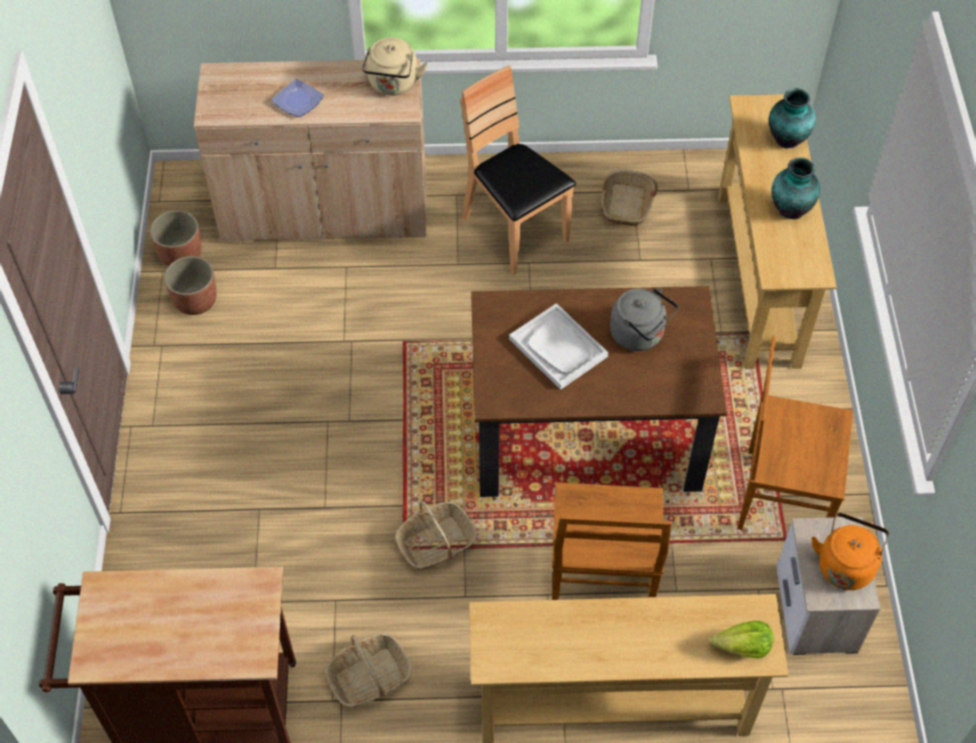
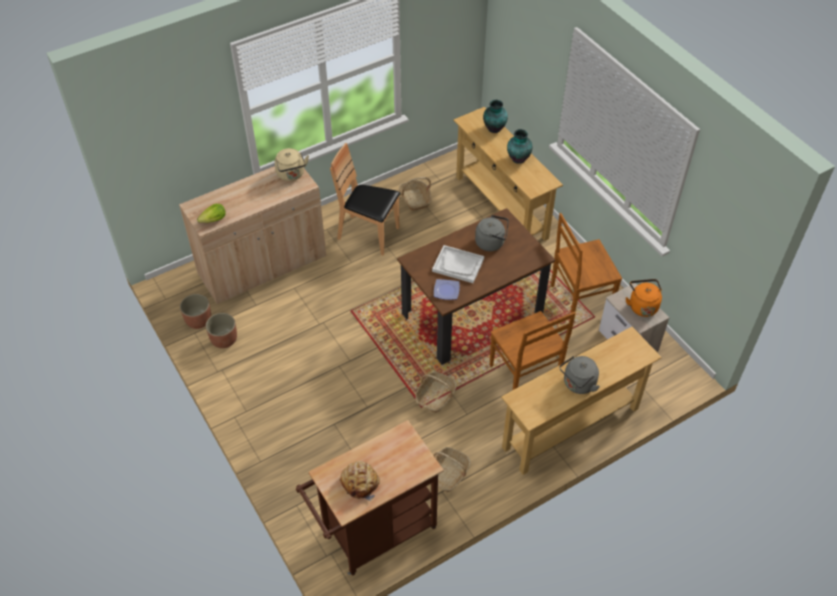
camera: 30 degrees left, 5 degrees down
(142, 629) = (360, 482): none -> bread
(298, 100) = (247, 201): plate -> plate (446, 290)
(607, 648) = (578, 384): none -> grey kettle
(743, 647) = (635, 355): lettuce -> lettuce (214, 220)

